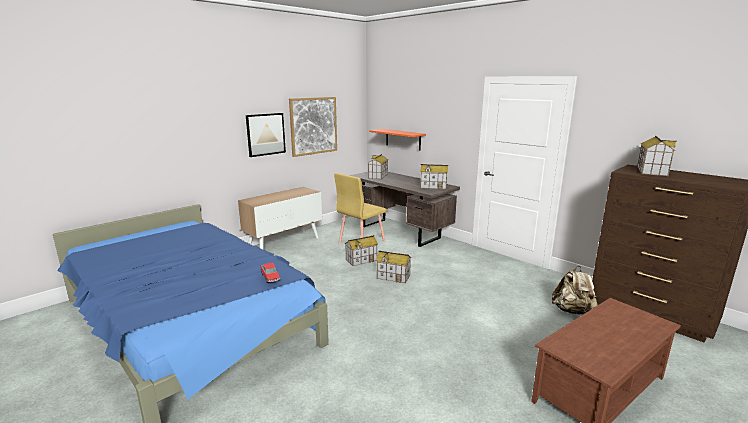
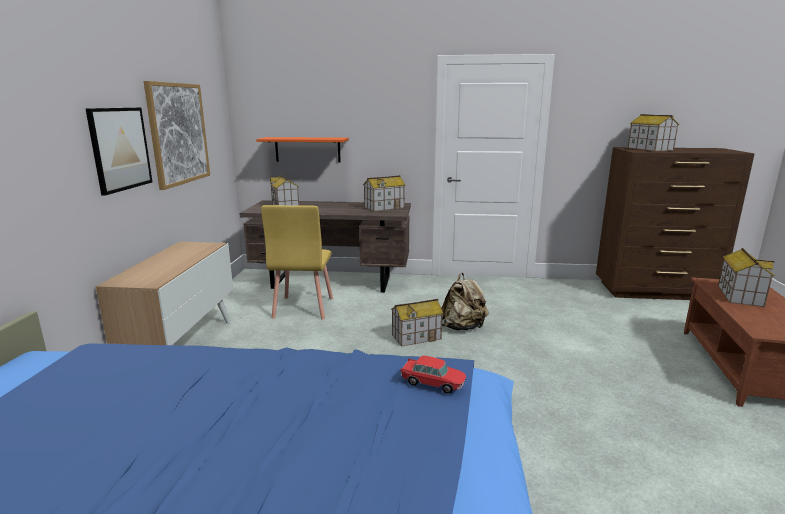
camera: 40 degrees left, 0 degrees up
(361, 260) = (343, 331): toy house -> toy house (739, 295)
(572, 311) = (613, 309): beige backpack -> beige backpack (463, 327)

